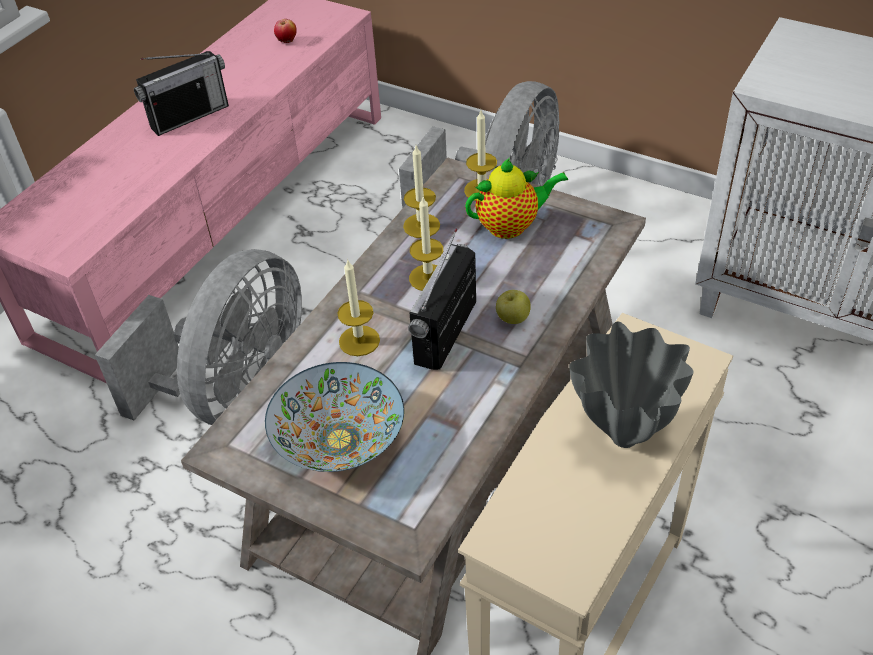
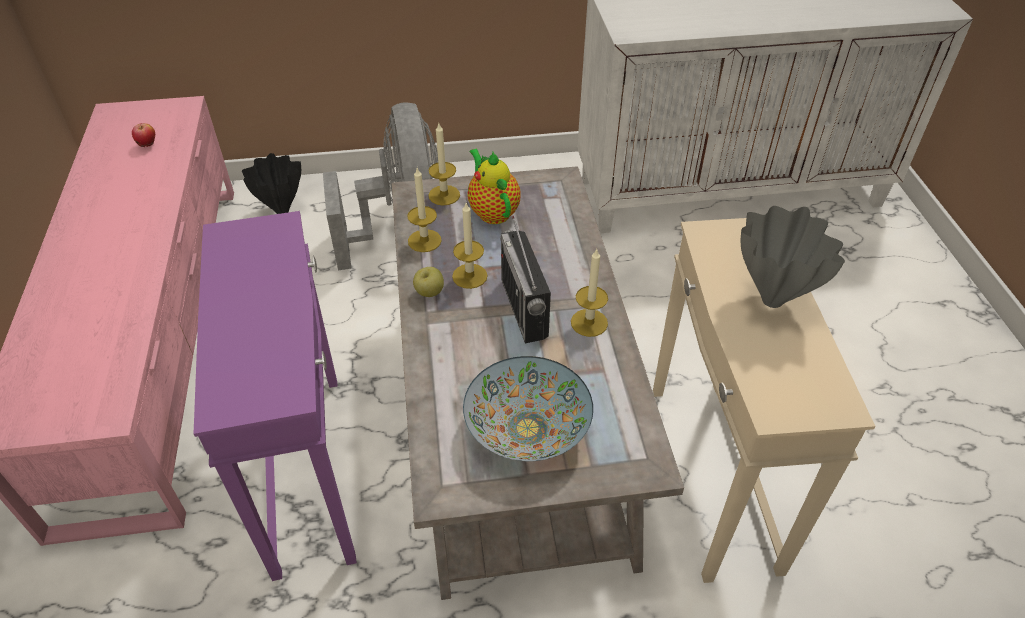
camera: 40 degrees left, 0 degrees up
(189, 116) = (112, 242): radio -> none
(236, 394) = (309, 469): grey fan -> purple side table
(359, 341) = (465, 348): candle -> candle (589, 322)
(407, 153) = (282, 211): none -> black vase
(511, 226) = (492, 211): teapot -> teapot turned 60 degrees counterclockwise
(512, 319) = (561, 275): apple -> apple (429, 293)

